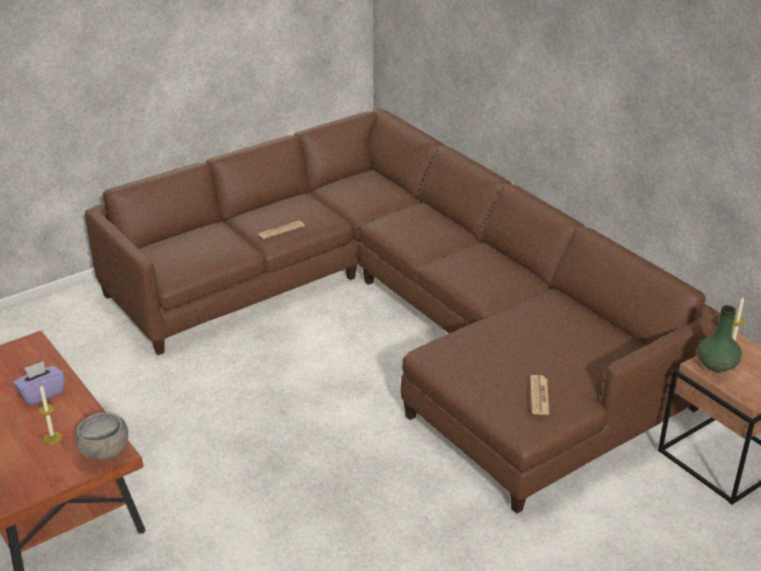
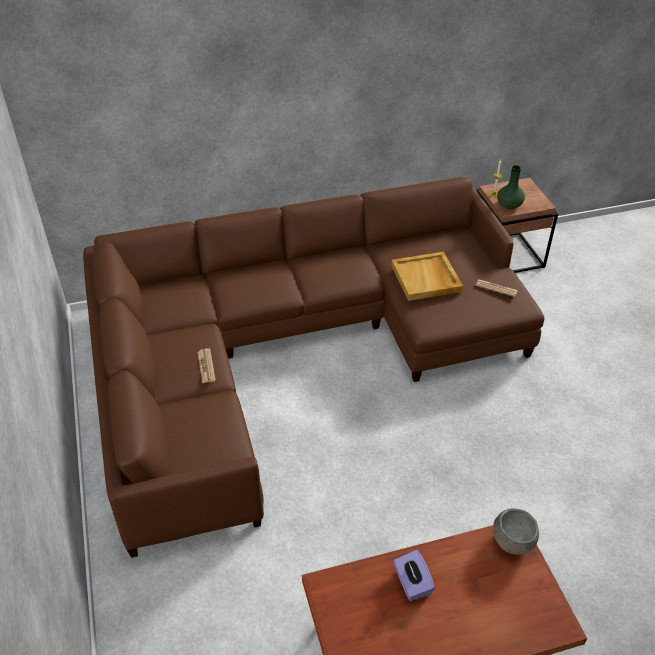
camera: 70 degrees left, 10 degrees up
(52, 438) = (481, 580): candle -> none
(514, 335) = (426, 278): none -> beige tray

